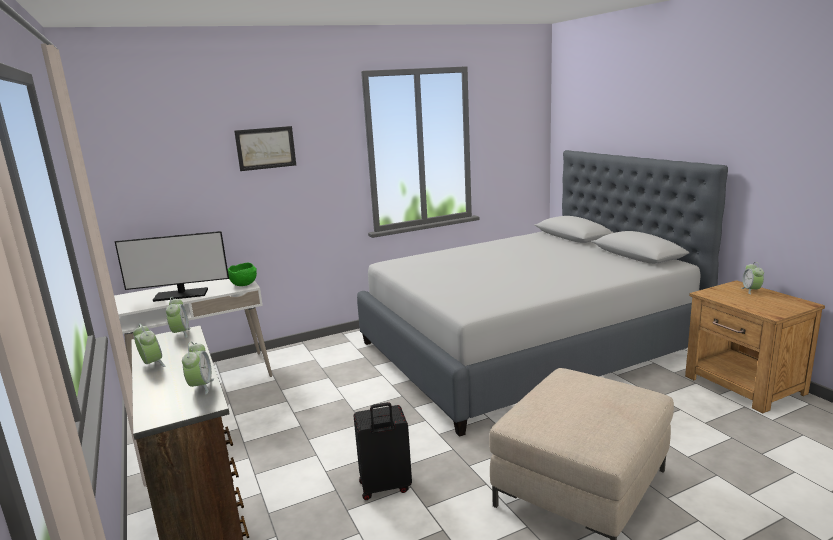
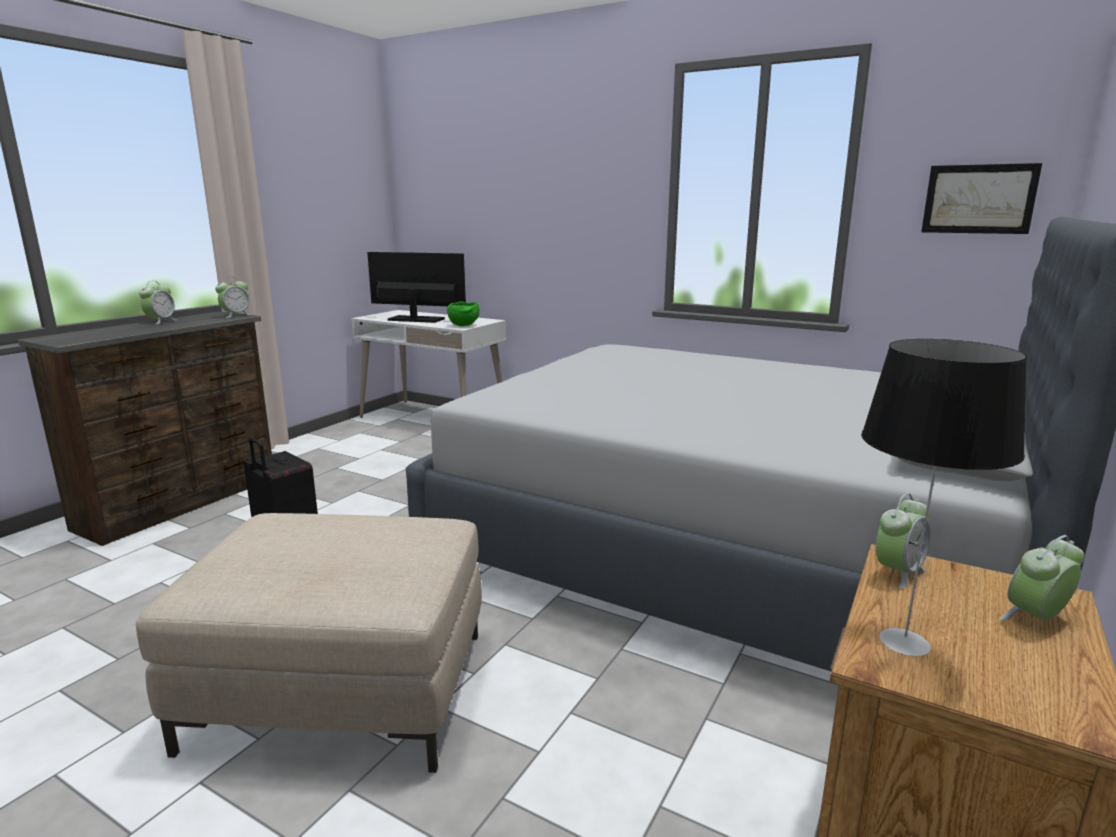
camera: 55 degrees right, 0 degrees up
(181, 295) = (416, 319): monitor -> monitor turned 150 degrees clockwise
(201, 387) = (106, 336): alarm clock -> alarm clock (898, 573)
(266, 148) = (543, 172): picture -> picture (979, 199)
(761, 308) = (904, 643): none -> table lamp

